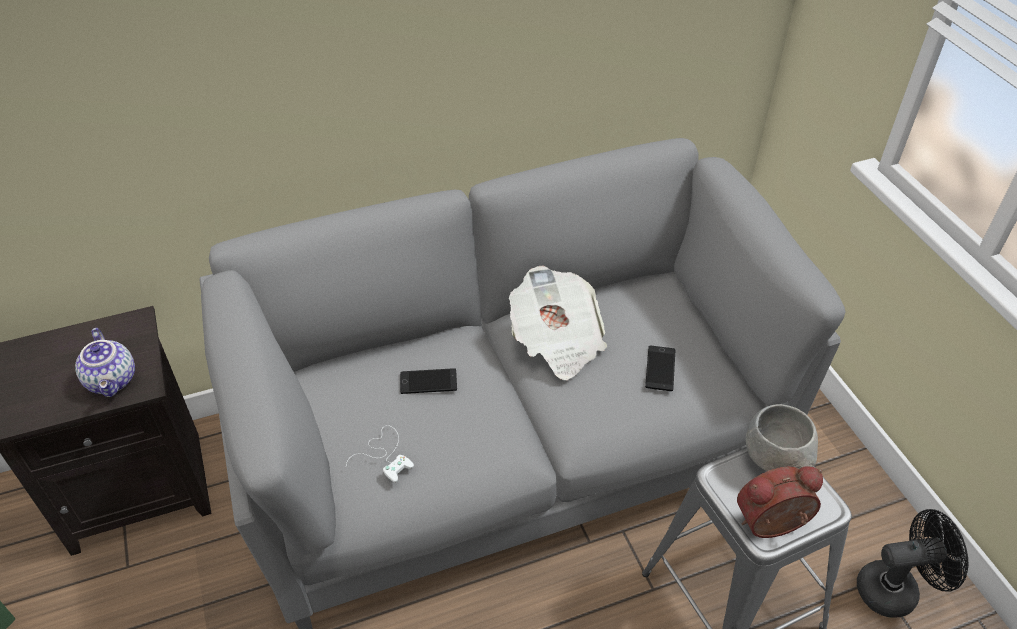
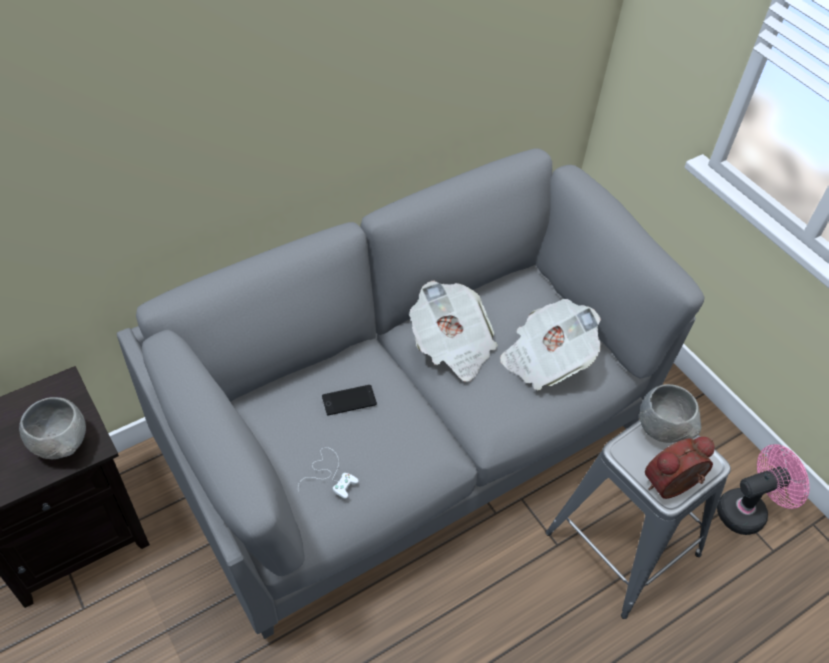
camera: 15 degrees left, 5 degrees up
(113, 380) = (62, 446): teapot -> grey bowl
(660, 368) = (546, 359): phone -> newspaper
(895, 589) = (747, 510): black fan -> pink fan

